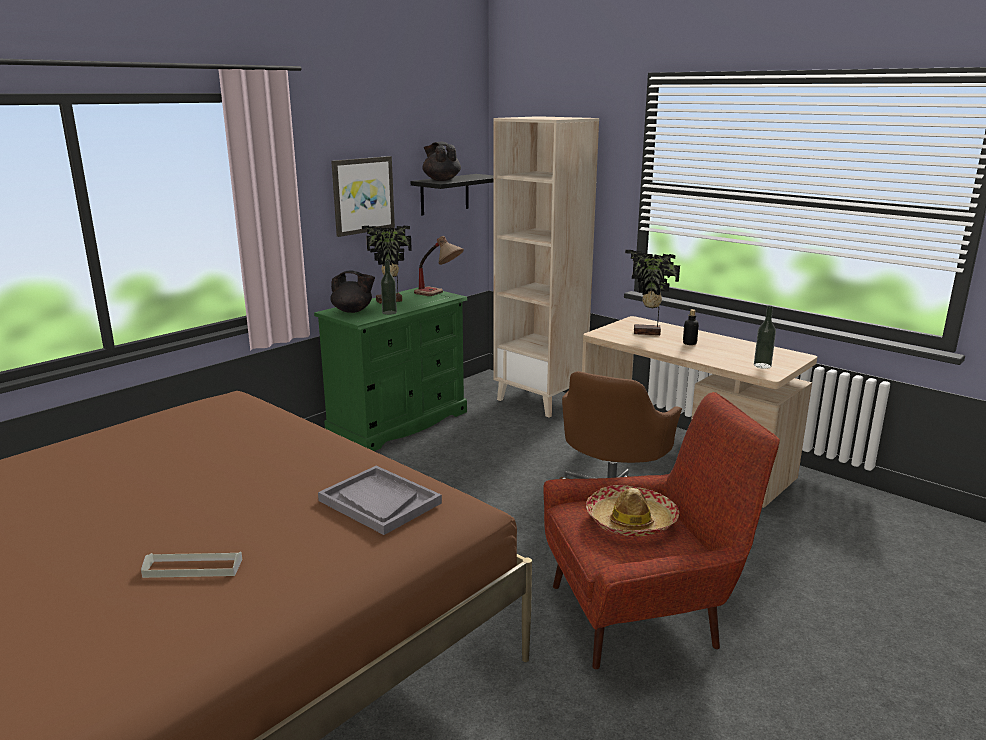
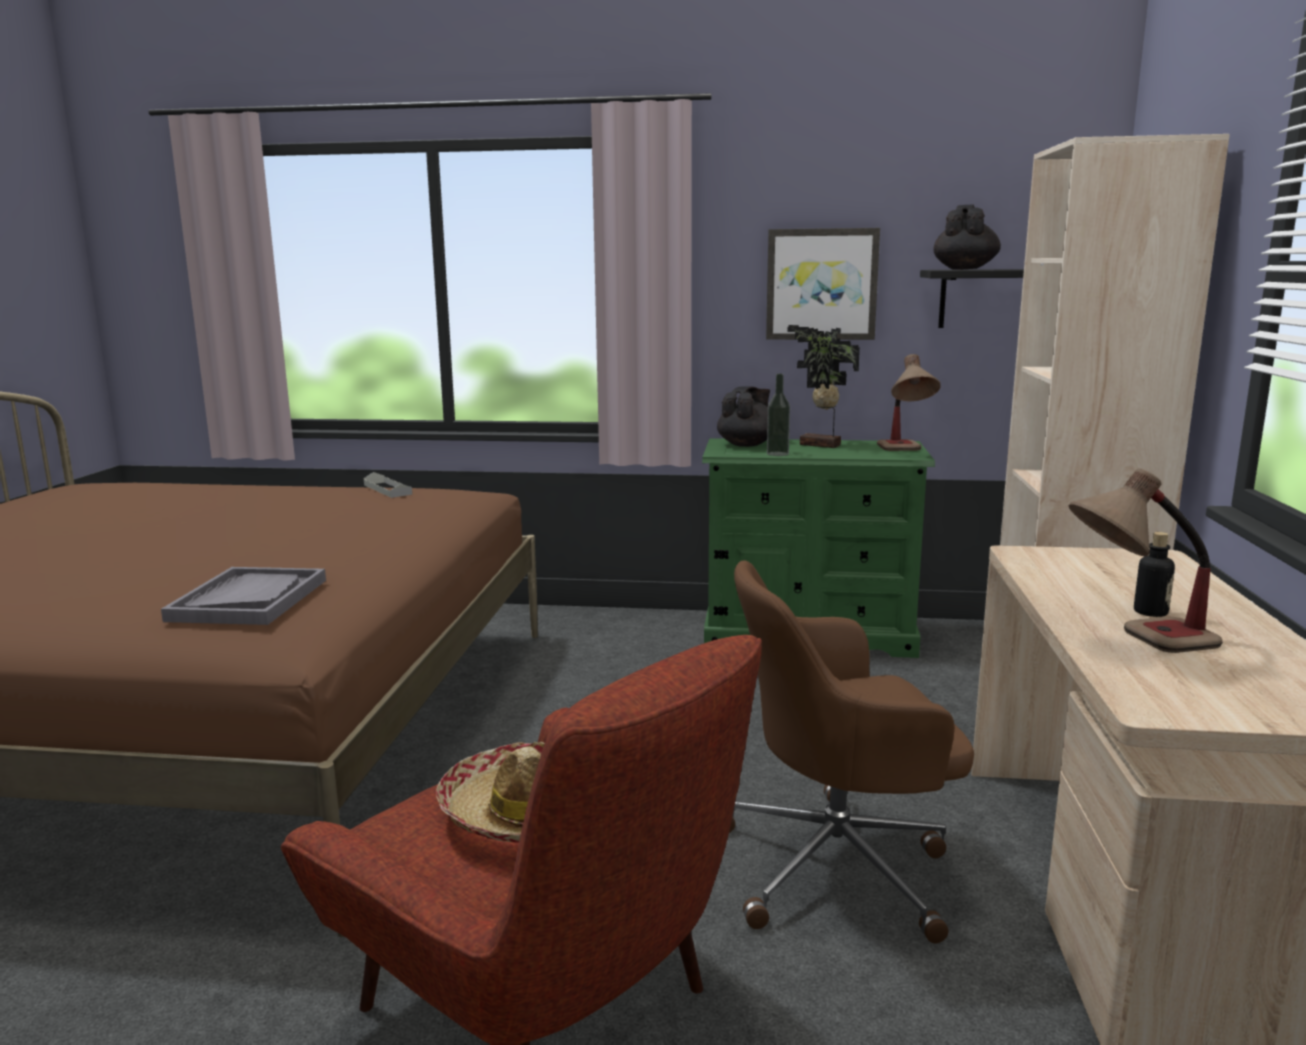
camera: 55 degrees right, 5 degrees down
(193, 568) = (55, 579): grey tray -> grey tray (387, 489)
(353, 311) = (747, 445): black teapot -> black teapot turned 120 degrees counterclockwise
(647, 333) = (1114, 576): potted plant -> none
(714, 355) = (1135, 643): none -> table lamp
(762, 365) = (1193, 693): bottle -> none

